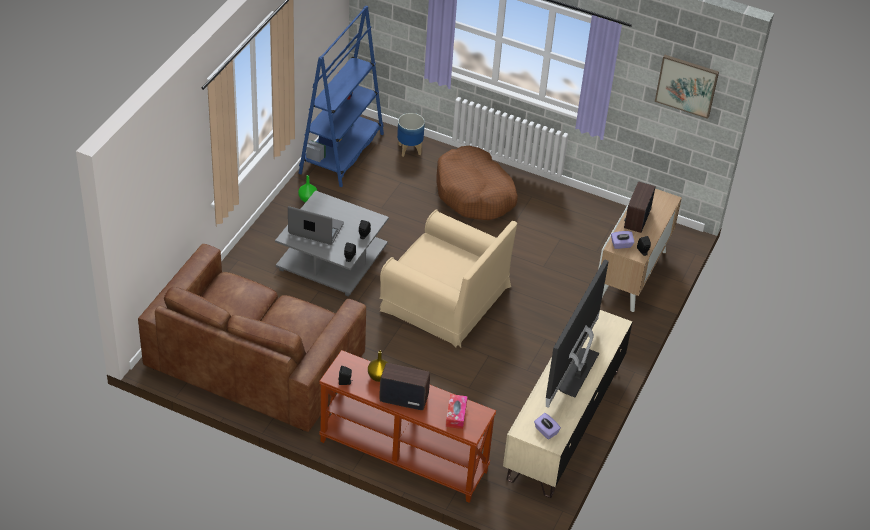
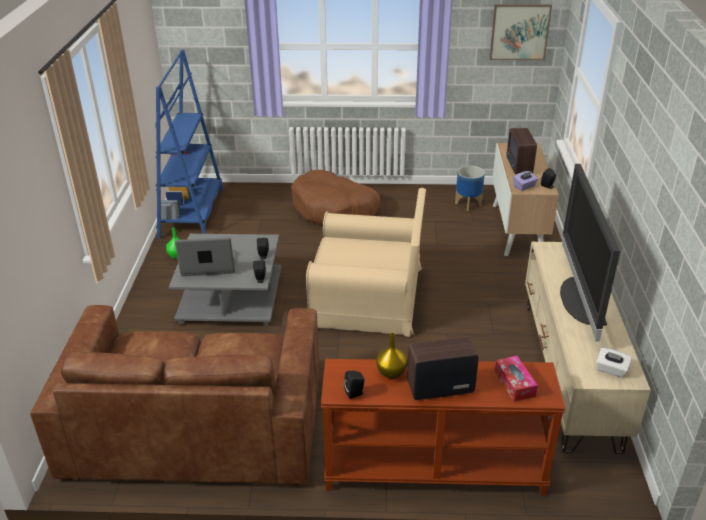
camera: 20 degrees left, 10 degrees down
(409, 149) = (254, 195): planter -> planter (467, 204)
(546, 431) = (611, 370): purple tissue box -> white tissue box

